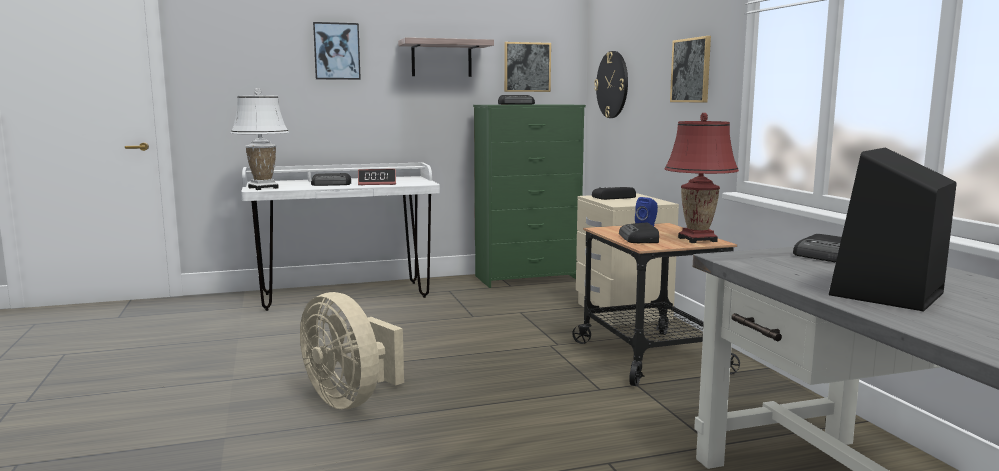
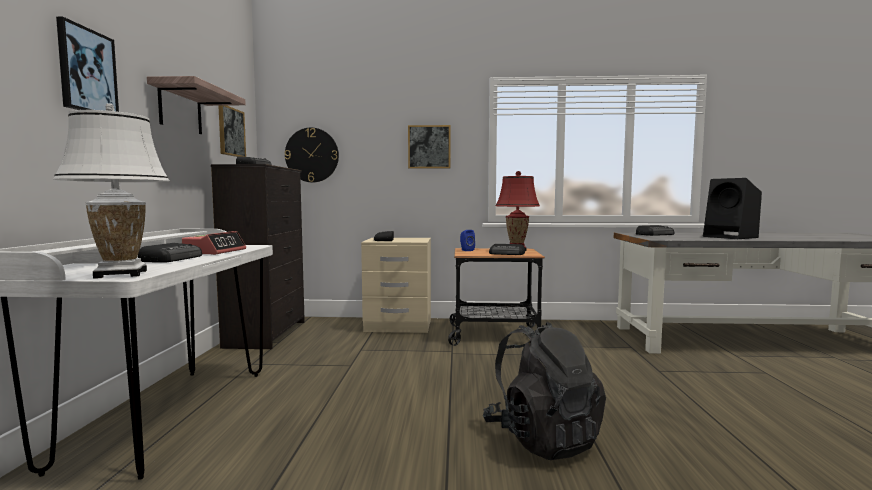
camera: 70 degrees left, 5 degrees down
(351, 400) = (542, 438): beige fan -> black backpack
(528, 278) = (267, 334): green dresser -> black dresser

